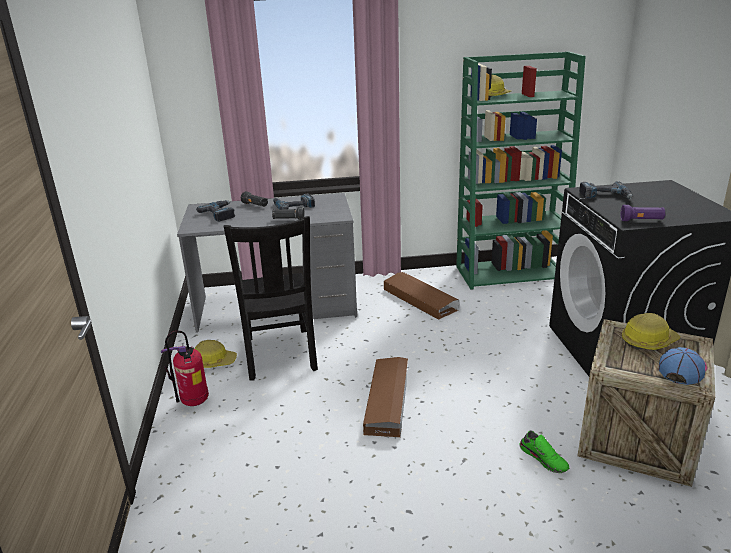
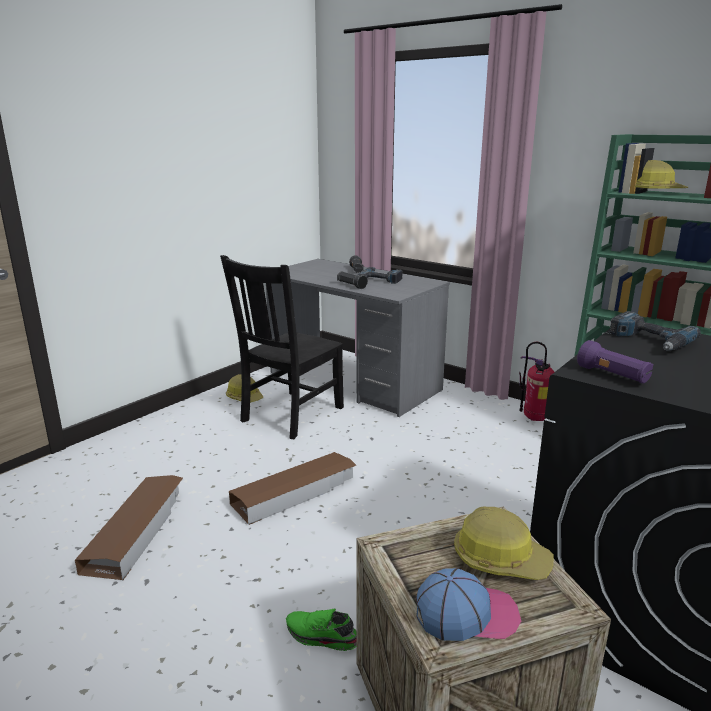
camera: 45 degrees right, 5 degrees down
(194, 403) = (185, 416): fire extinguisher -> fire extinguisher (534, 419)
(221, 214) = (319, 269): power drill -> none
(419, 300) = (484, 431): brown storage box -> brown storage box (137, 530)
(544, 458) = (321, 637): green shoe -> green shoe turned 105 degrees clockwise

